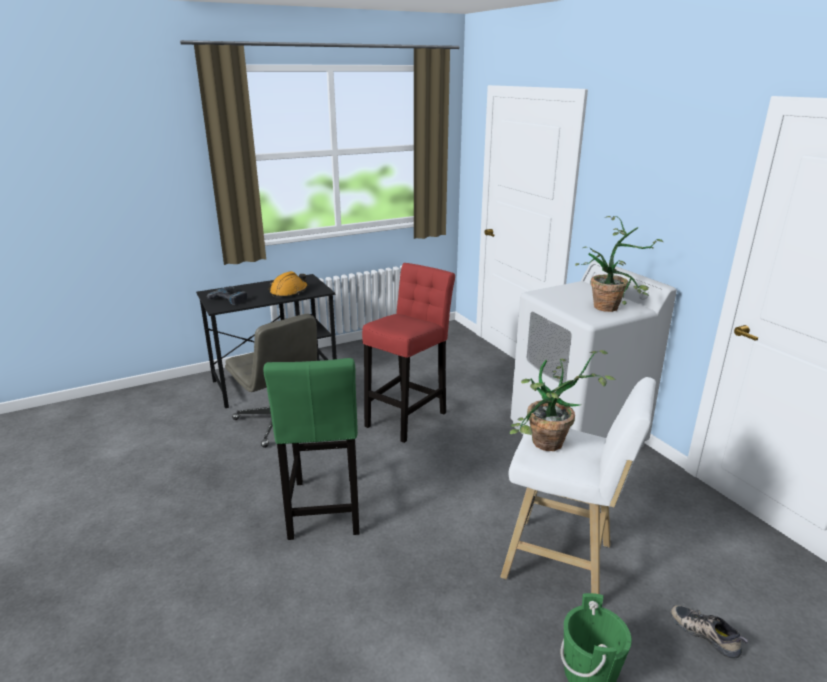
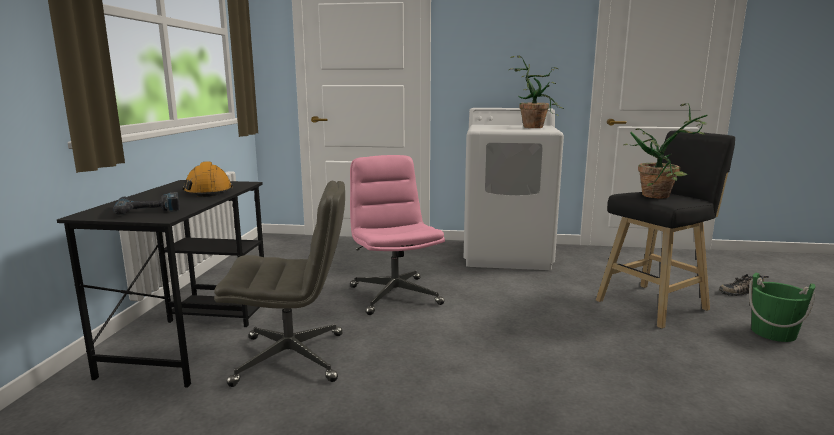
camera: 55 degrees left, 10 degrees down
(324, 511) = (506, 377): green stool -> none
(408, 417) = (394, 295): red stool -> pink office chair
(563, 563) = (655, 304): white stool -> black stool

